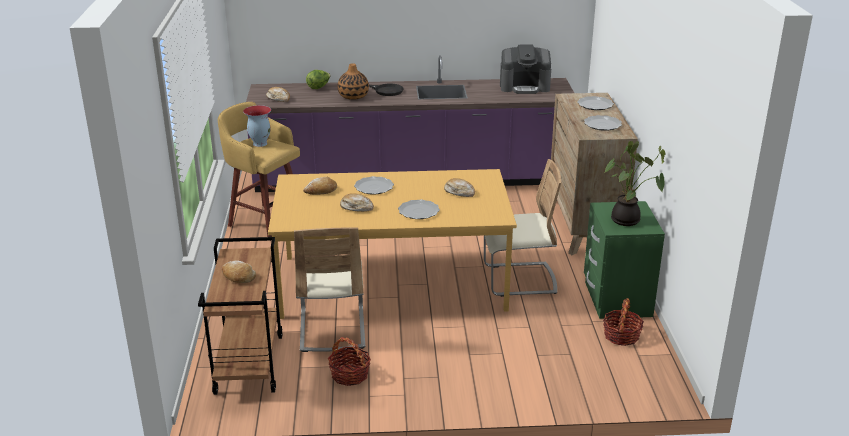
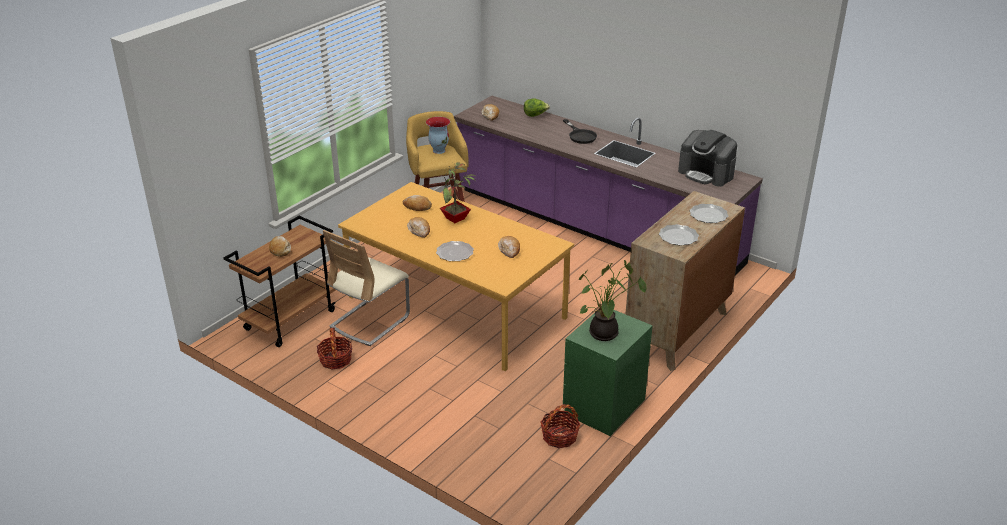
camera: 40 degrees right, 5 degrees up
(353, 96) = (547, 133): vase -> none
(373, 187) = (456, 219): plate -> potted plant
(519, 280) = (551, 351): beige chair -> none

